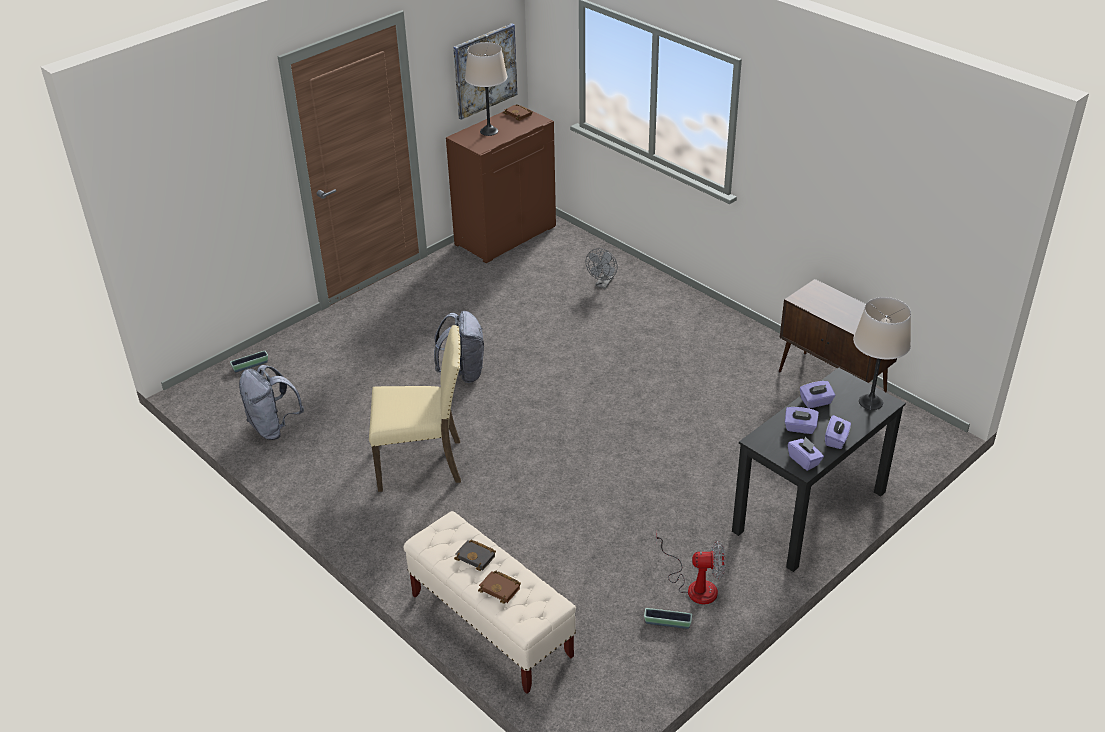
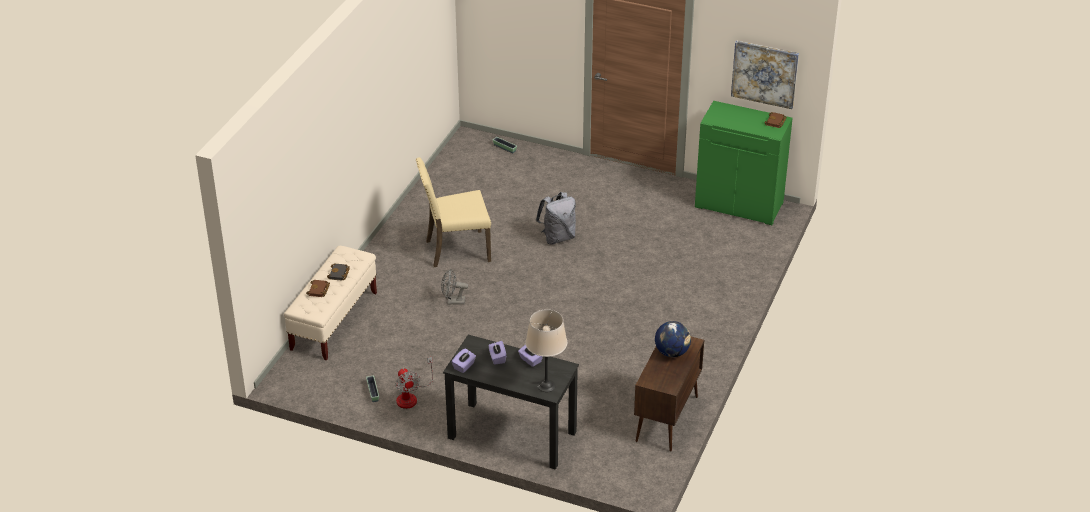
camera: 65 degrees right, 0 degrees up
(274, 427) = (452, 180): grey backpack -> none
(422, 463) = (456, 250): beige chair -> beige chair turned 105 degrees clockwise
(489, 131) = (738, 116): beige table lamp -> none
(505, 235) = (739, 204): brown cabinet -> green cabinet
(603, 284) = (711, 271): grey fan -> grey fan (453, 301)
(827, 305) = (672, 352): none -> globe
(836, 440) = (494, 377): purple tissue box -> none

